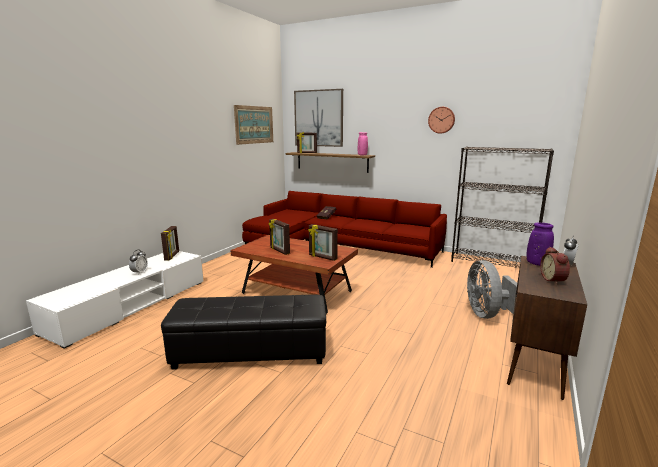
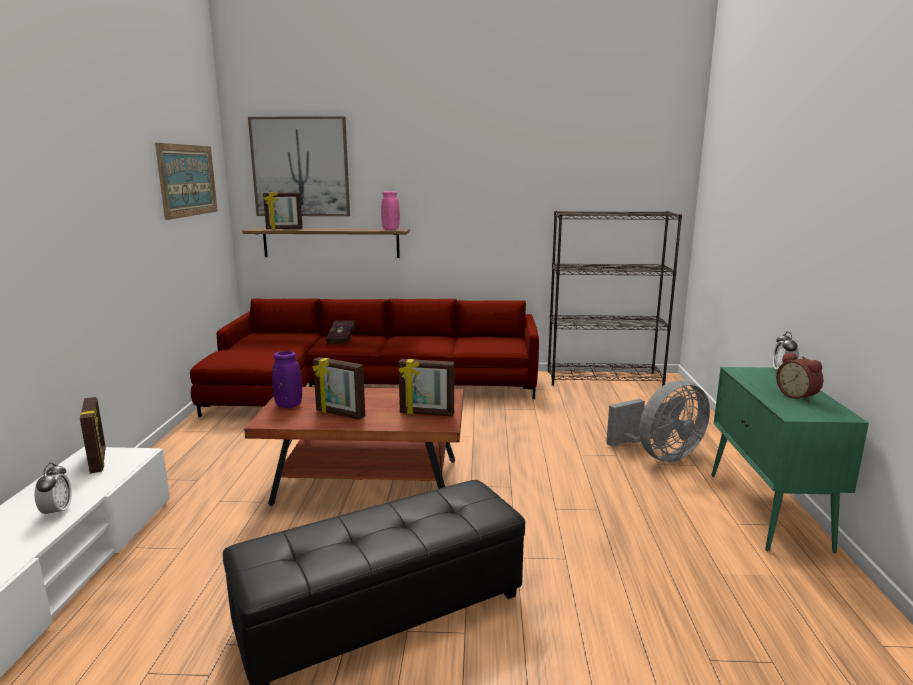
camera: 25 degrees left, 0 degrees up
(441, 120) = (515, 171): wall clock -> none
(486, 314) = (660, 455): grey fan -> grey fan turned 90 degrees counterclockwise
(534, 362) = (767, 511): brown cabinet -> green cabinet
(537, 263) = (752, 376): purple vase -> purple vase (288, 405)

